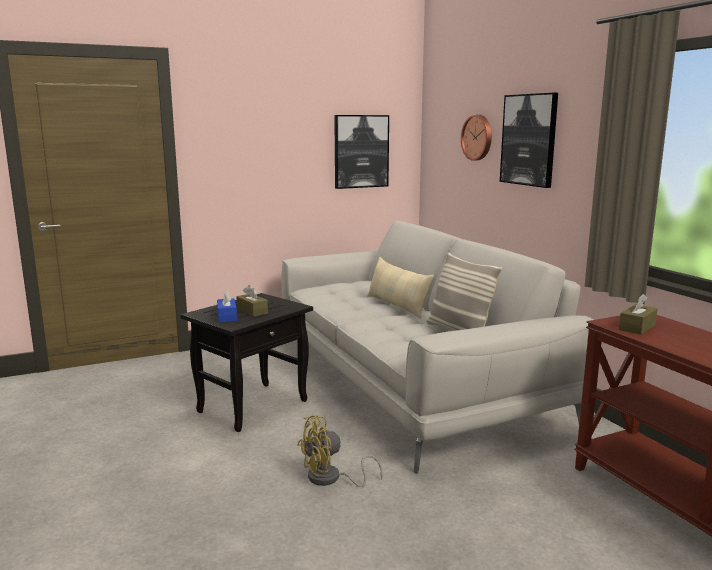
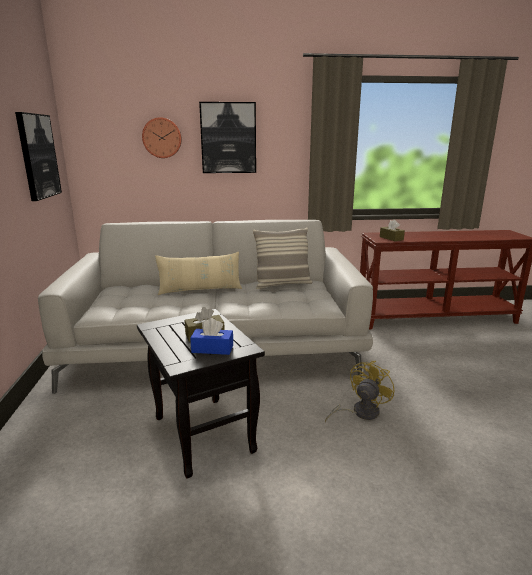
camera: 70 degrees left, 5 degrees up
(330, 479) = (360, 412): yellow fan -> yellow fan turned 135 degrees counterclockwise

